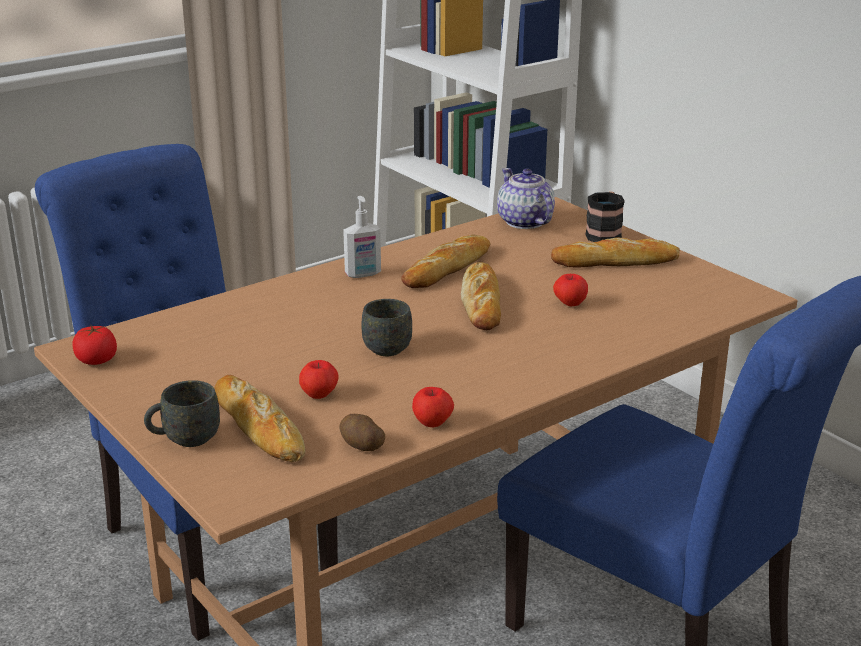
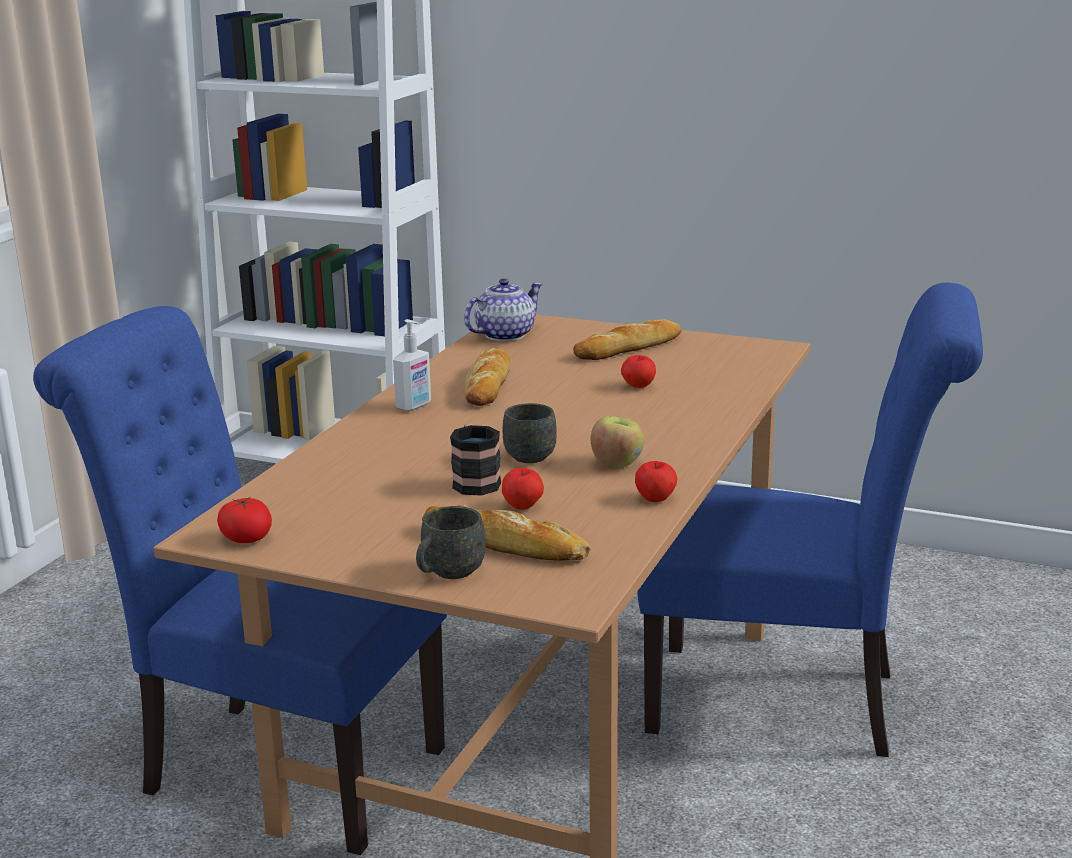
camera: 30 degrees left, 5 degrees down
(361, 445) = (620, 531): potato -> none
(447, 378) = (617, 464): none -> apple
(482, 302) = (560, 402): bread -> none
(524, 222) = (504, 335): teapot -> teapot turned 105 degrees clockwise
(605, 233) = (588, 329): mug -> mug (474, 481)

